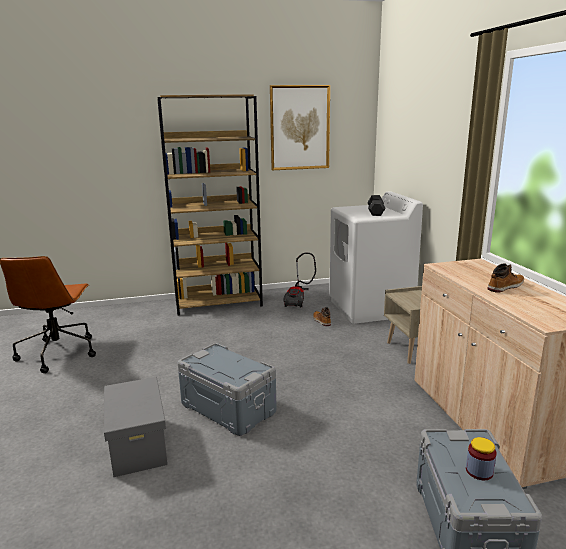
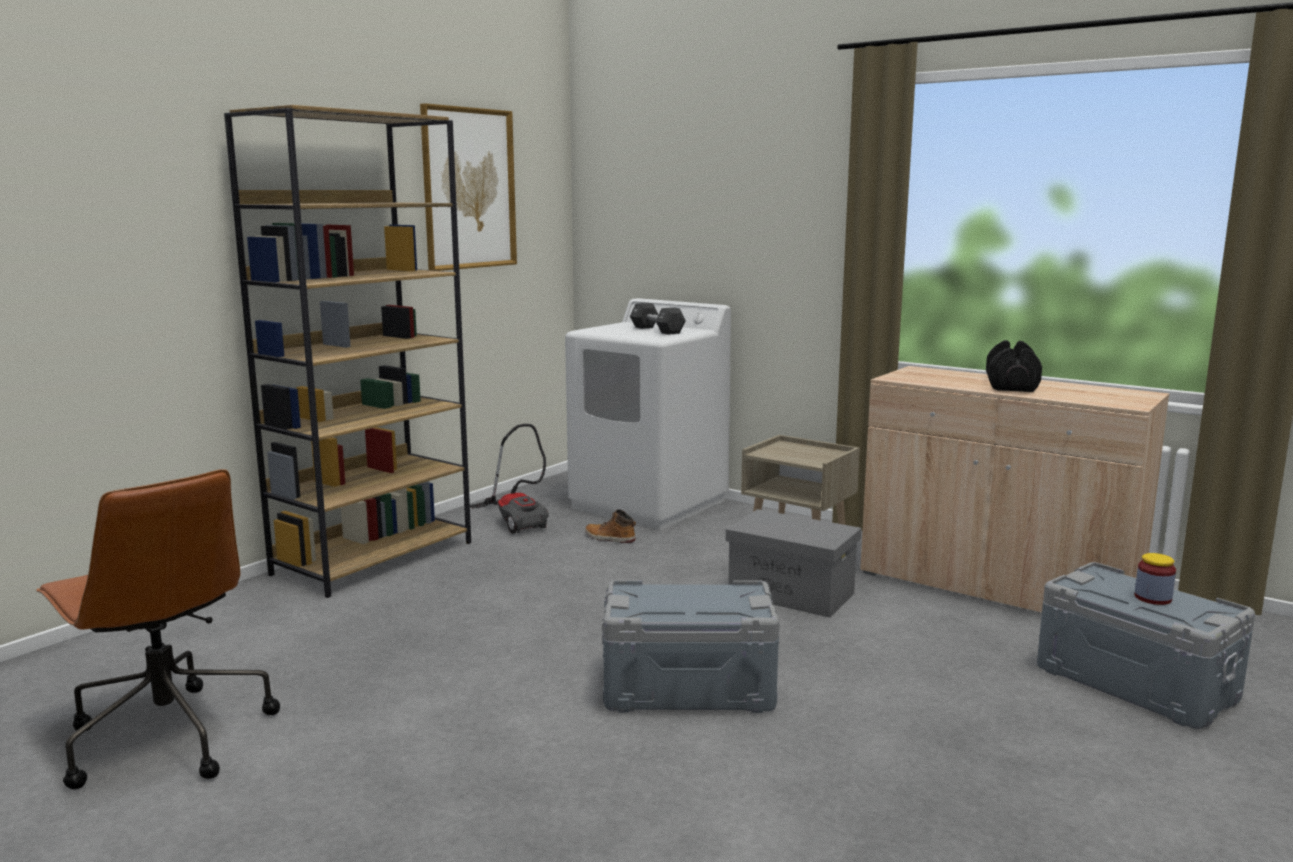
camera: 40 degrees left, 5 degrees down
(139, 445) = (649, 789): grey storage box -> grey storage box (792, 594)
(505, 287) = (1011, 385): boot -> black dumbbell

